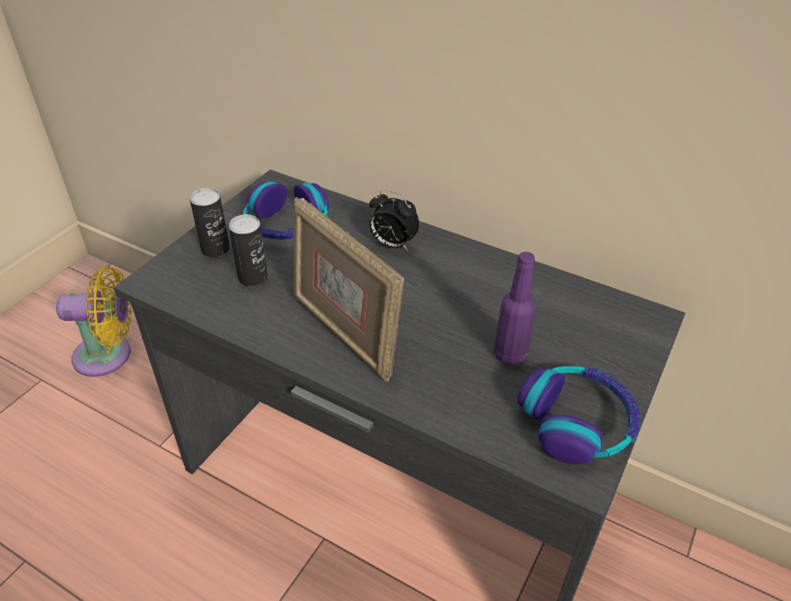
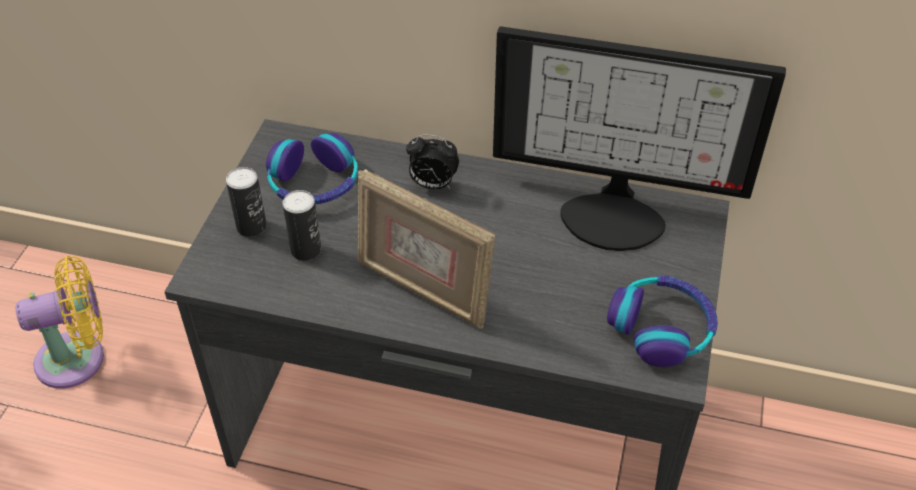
camera: 15 degrees left, 5 degrees up
(509, 354) = (584, 277): purple bottle -> none
(561, 302) = (615, 213): none -> monitor

